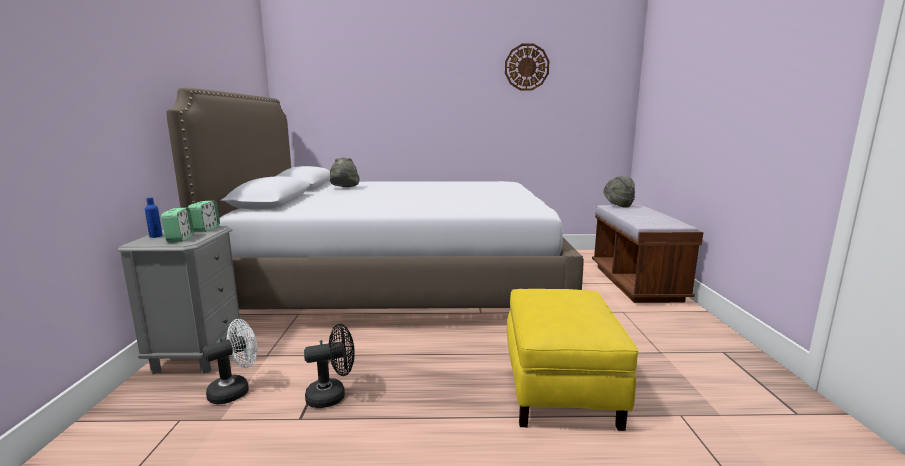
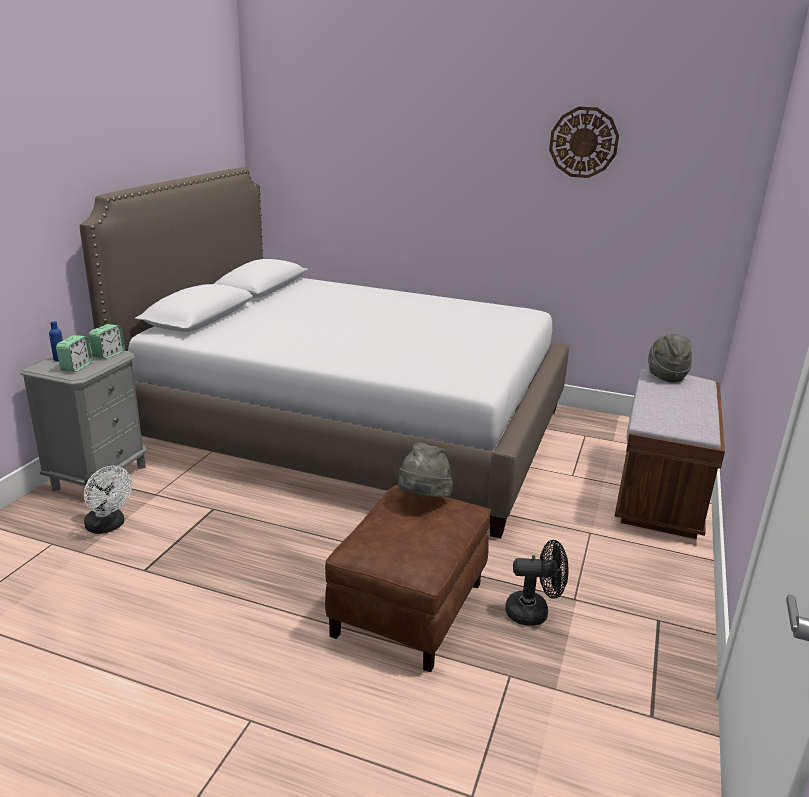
camera: 20 degrees right, 10 degrees up
(235, 390) = (108, 526): white fan -> white fan turned 60 degrees clockwise
(332, 395) = (185, 554): black fan -> black fan (534, 612)
(344, 188) = (301, 299): grey hat -> grey hat (423, 499)
(561, 389) = (409, 609): yellow ottoman -> brown ottoman

